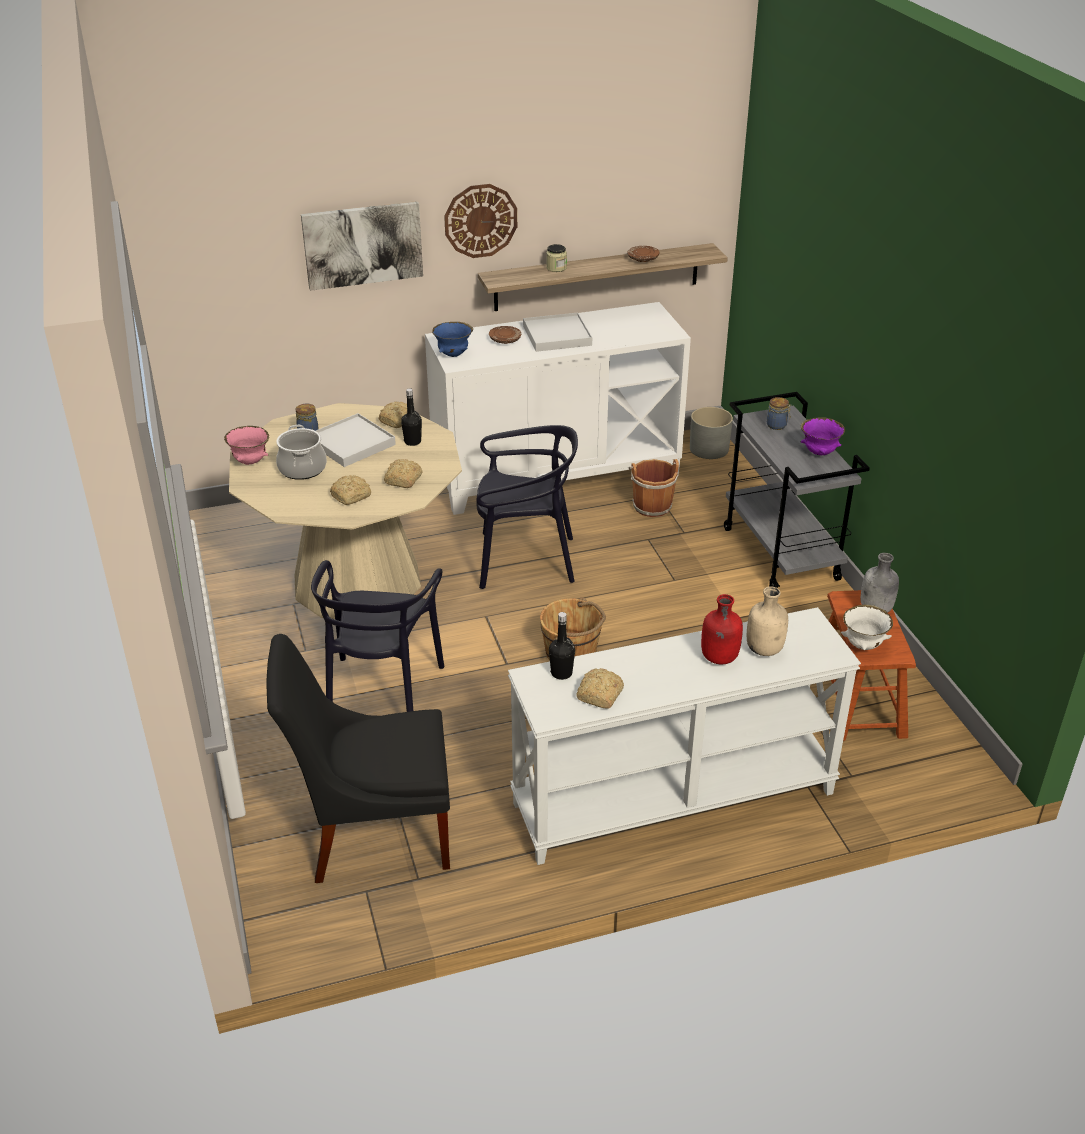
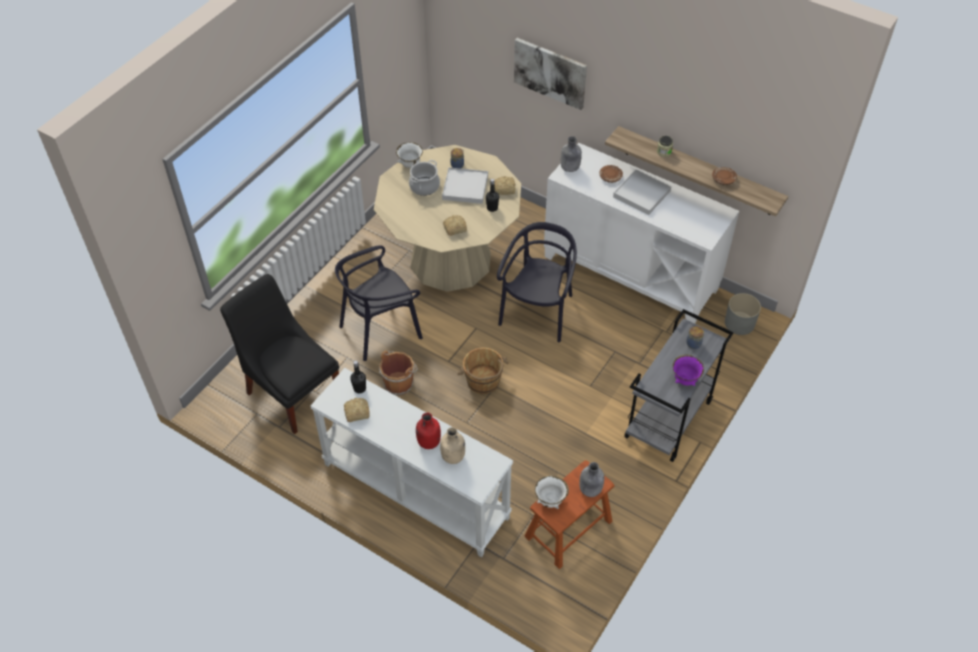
camera: 50 degrees right, 15 degrees up
(250, 462) = (410, 165): pink bowl -> white bowl
(352, 496) = (421, 220): bread -> none
(453, 355) = (570, 168): blue bowl -> grey bottle
(480, 220) = (625, 96): wall clock -> none
(525, 560) = (538, 312): black chair -> black chair turned 120 degrees counterclockwise
(651, 505) = (649, 333): brown bucket -> brown bucket (399, 383)

